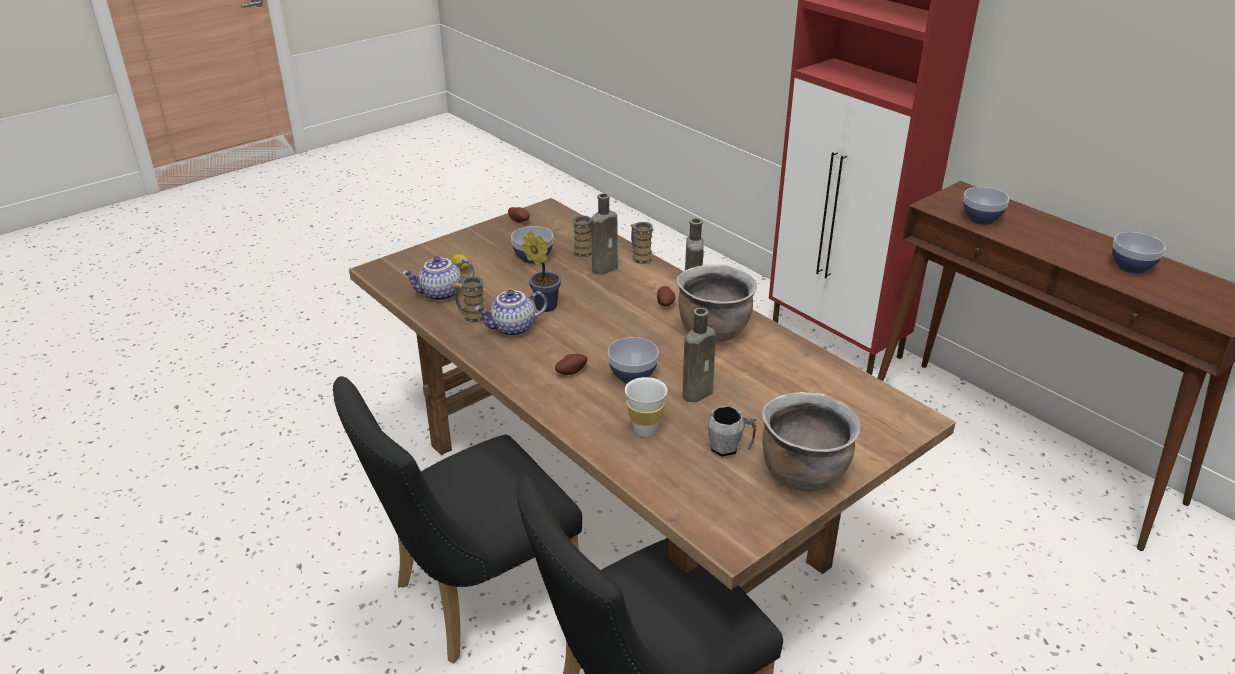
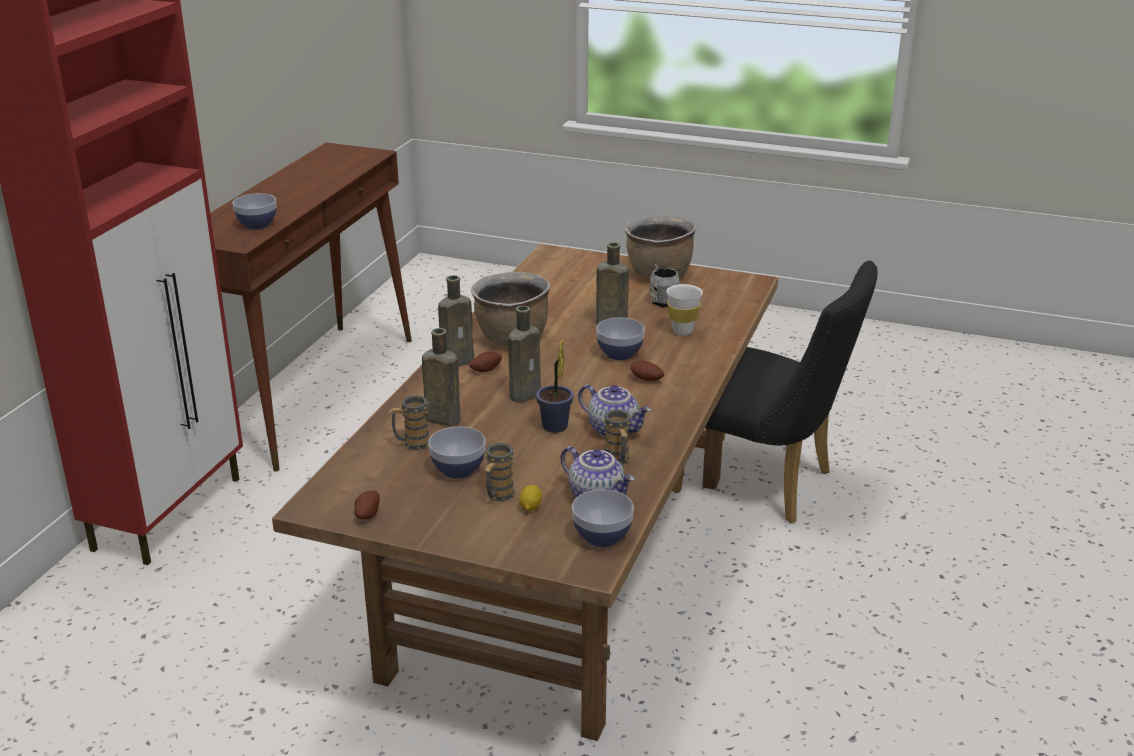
camera: 120 degrees left, 5 degrees down
(474, 598) = (759, 604): black chair -> none
(606, 310) = (527, 394): none -> brown bottle
(640, 257) = (399, 407): mug -> mug (498, 496)
(1131, 267) = (311, 176): bowl -> bowl (602, 536)

